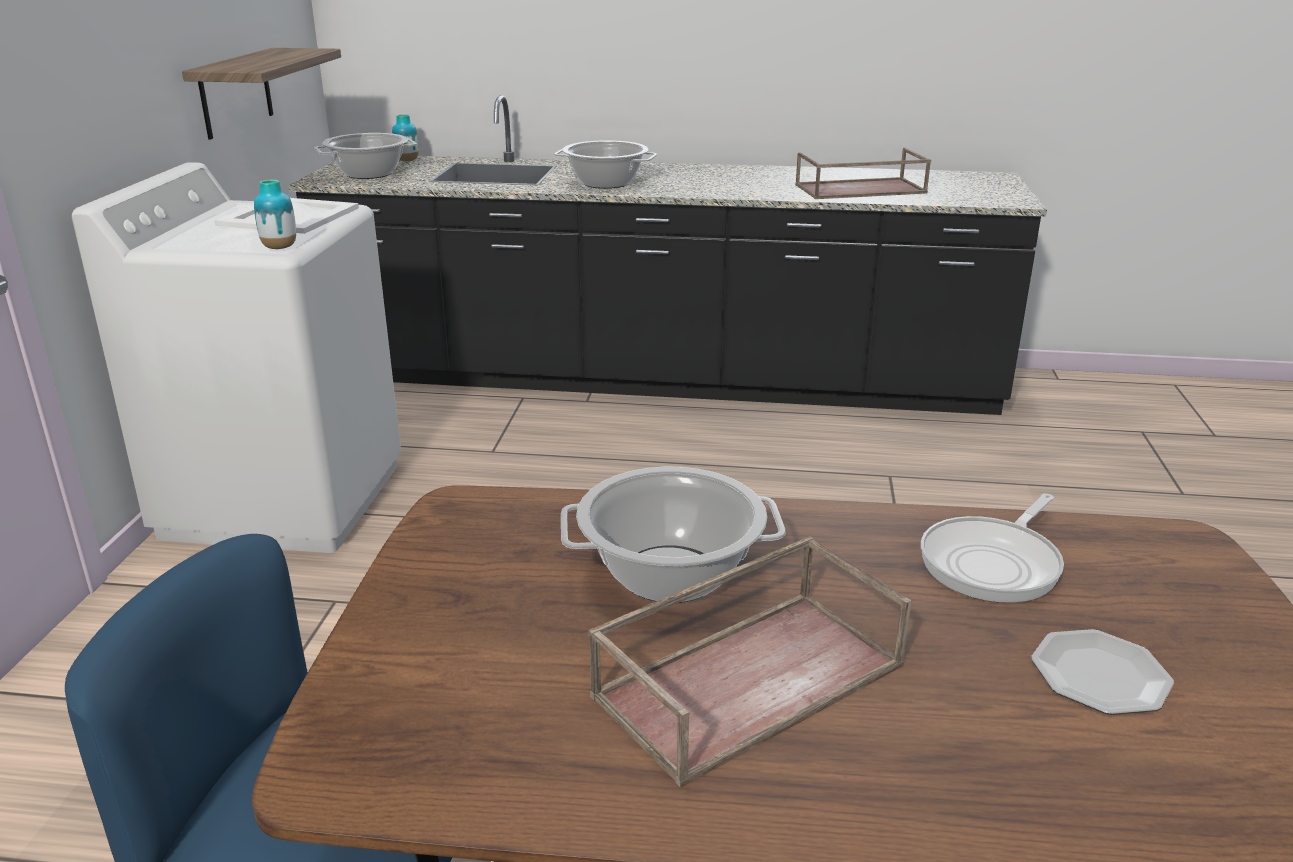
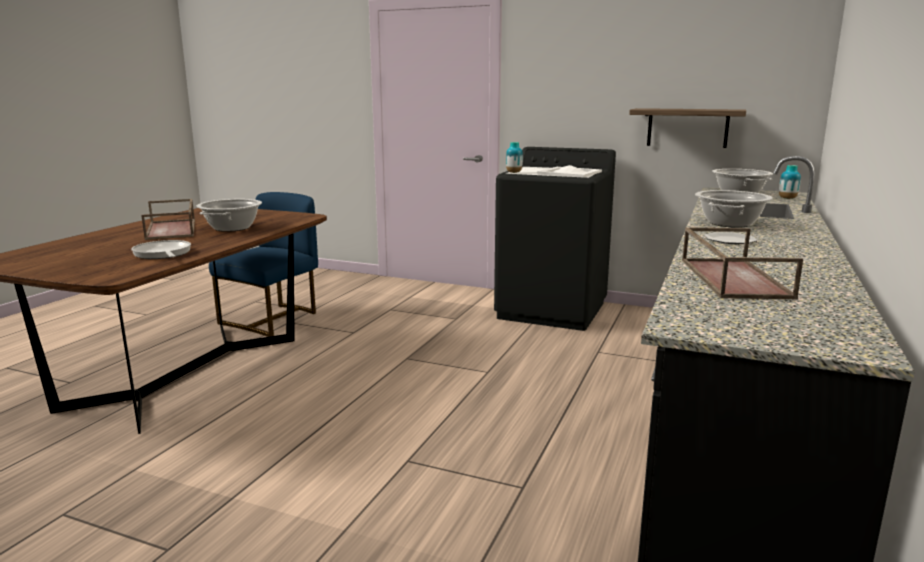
camera: 105 degrees right, 10 degrees down
(284, 498) = (552, 310): white washing machine -> black washing machine
(1100, 675) = (93, 254): plate -> plate (730, 240)

